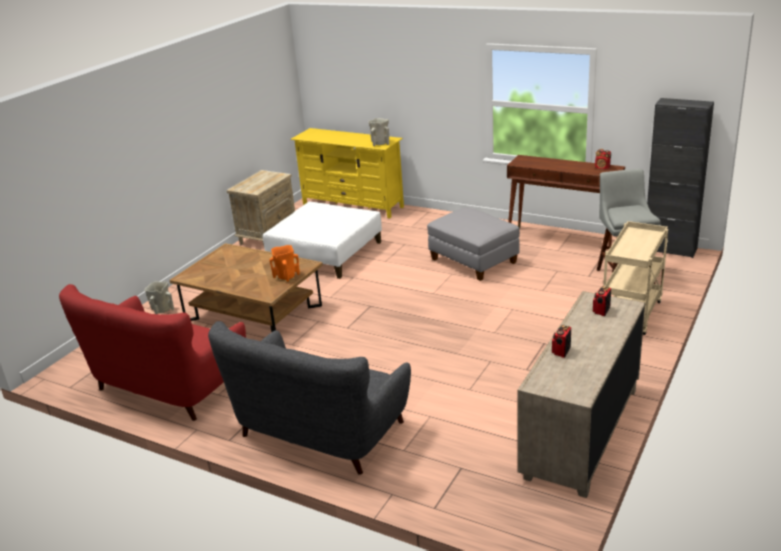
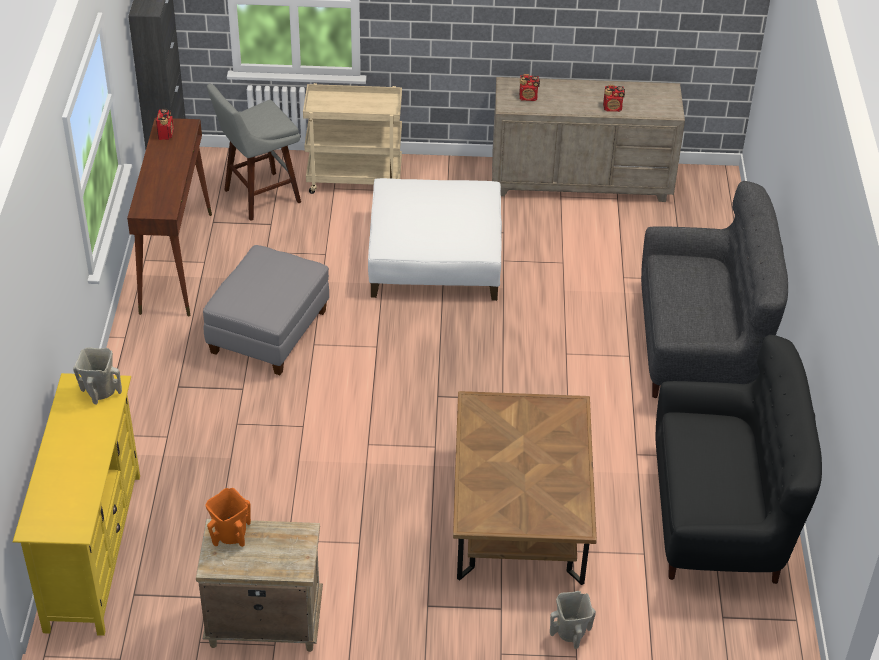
camera: 120 degrees left, 15 degrees up
(168, 385) = (722, 514): red sofa -> black sofa
(286, 276) = (517, 410): orange vase -> orange vase (230, 535)
(325, 253) = (303, 509): white ottoman -> white ottoman (435, 258)

